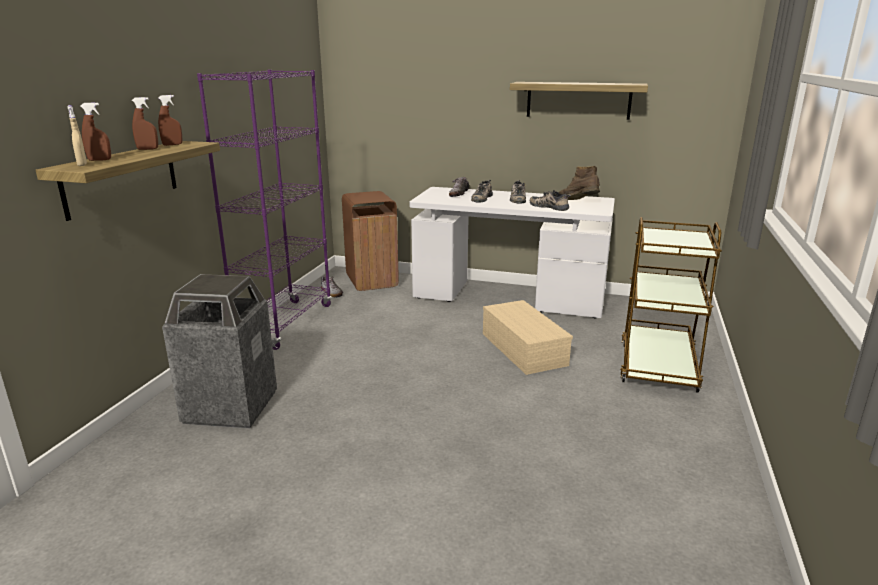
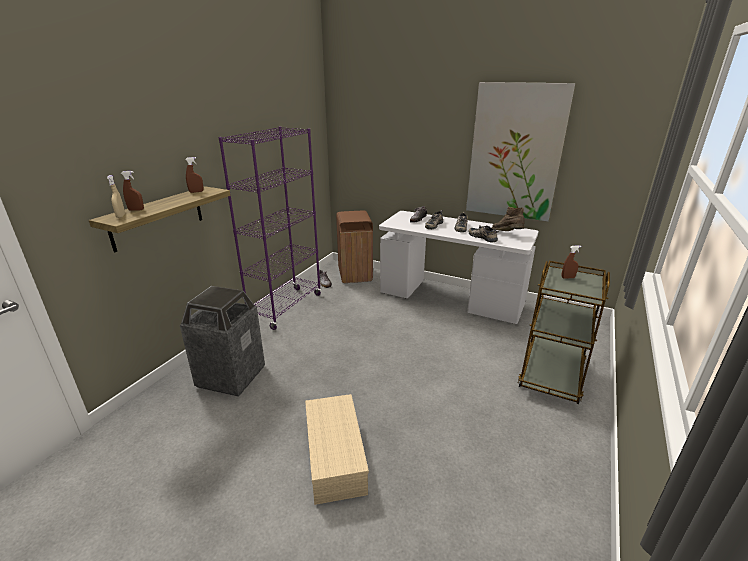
camera: 10 degrees right, 5 degrees up
(148, 149) = (176, 197): brown spray bottle -> brown spray bottle (568, 277)
(522, 348) = (448, 346): beige storage box -> beige storage box (333, 455)
(578, 100) = (515, 153): shelf -> picture

